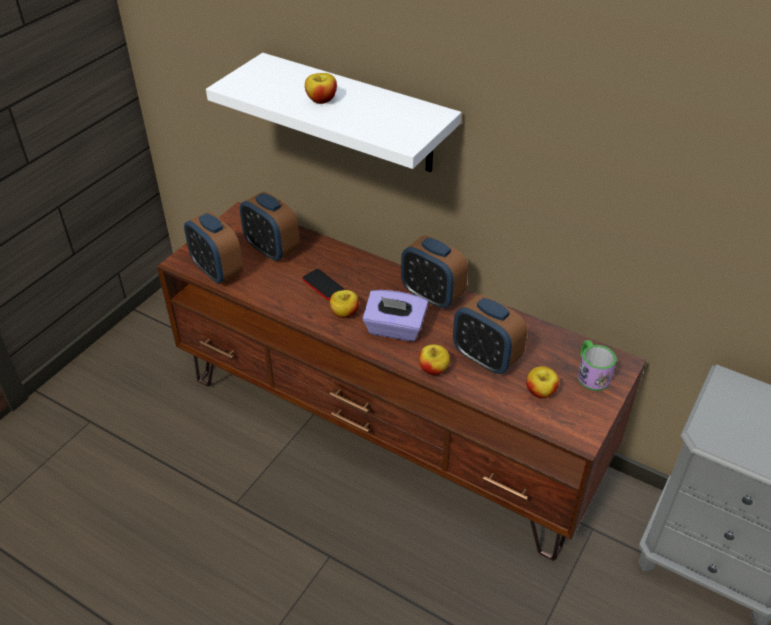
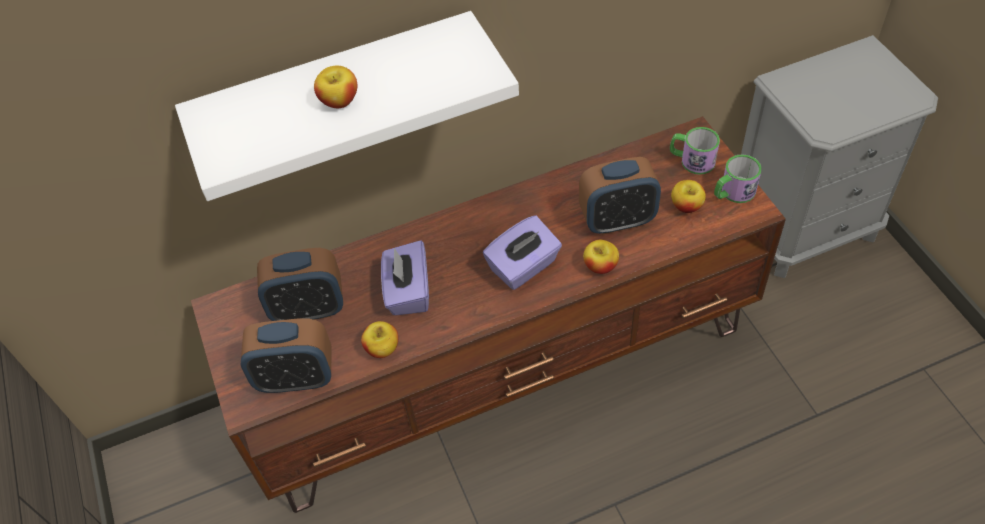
camera: 50 degrees left, 10 degrees up
(323, 285) = (408, 292): phone -> purple tissue box
(344, 313) = (466, 295): apple -> apple (382, 348)
(432, 296) = (502, 212): alarm clock -> none
(584, 414) = (733, 193): none -> mug

